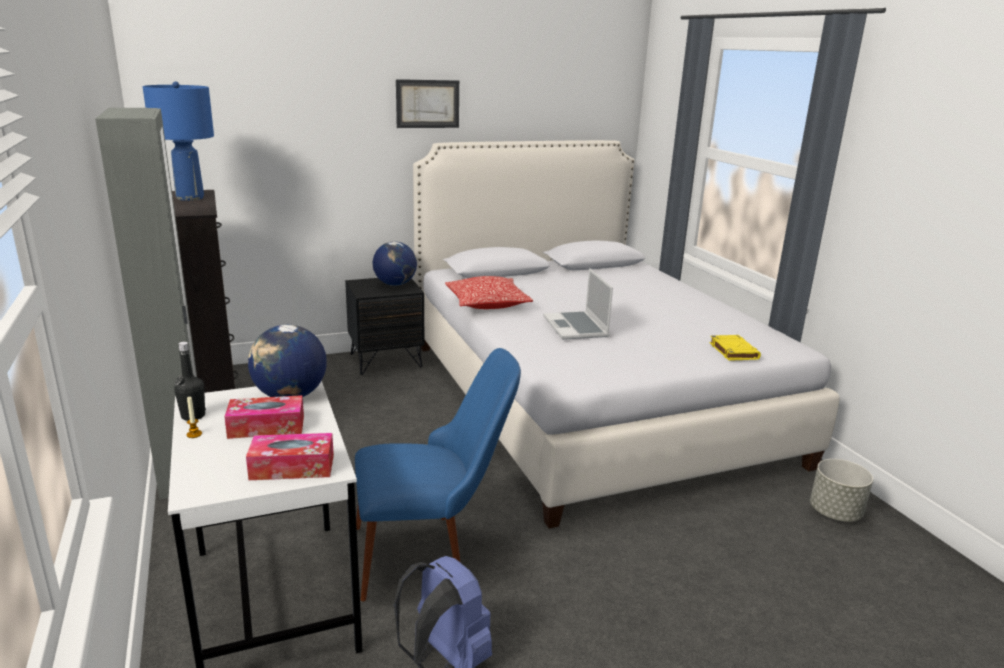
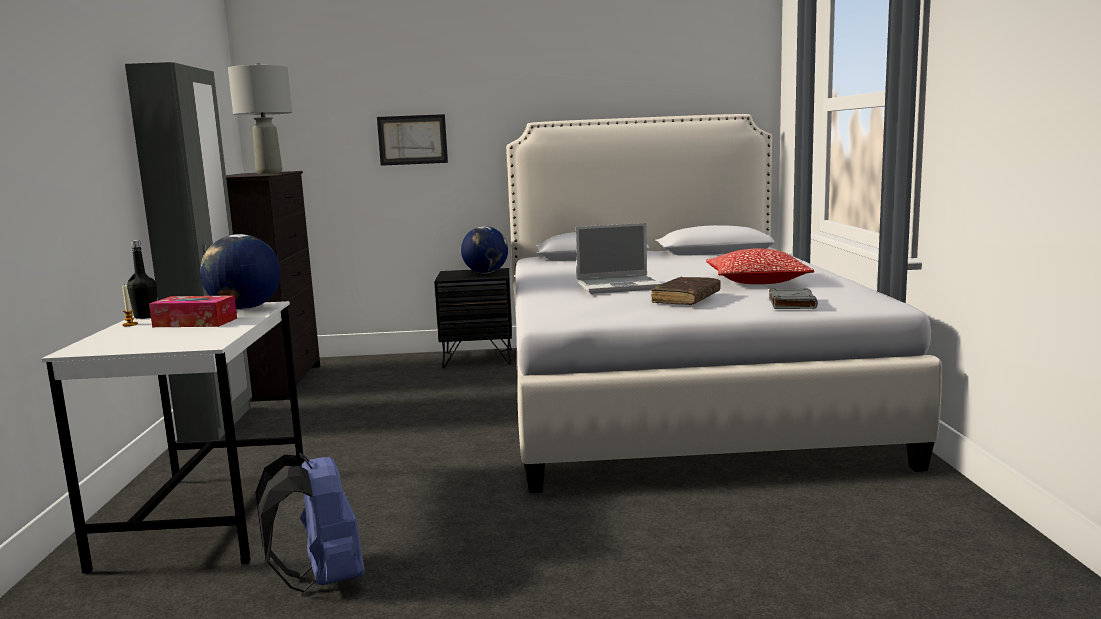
camera: 20 degrees right, 10 degrees down
(189, 198) = (269, 172): blue table lamp -> grey table lamp
(292, 467) = (178, 342): tissue box -> none
(427, 104) = (523, 84): picture -> picture (412, 140)
(431, 552) = (386, 500): blue chair -> none
(487, 304) = (547, 275): pillow -> pillow (756, 281)
(576, 327) = (619, 286): laptop -> laptop turned 105 degrees counterclockwise
(648, 346) = (686, 299): none -> brown book
(733, 351) = (791, 303): yellow book -> grey book
(835, 512) = (919, 511): grey planter -> none

